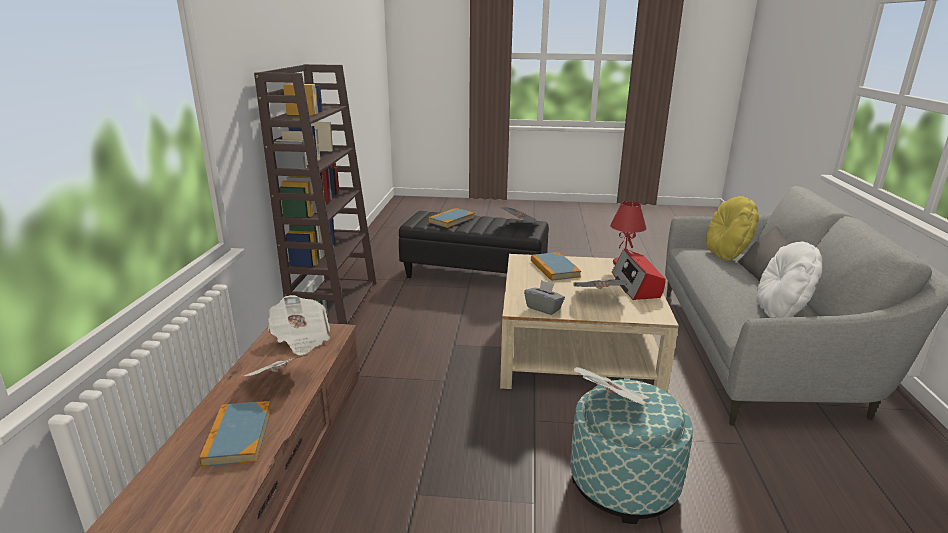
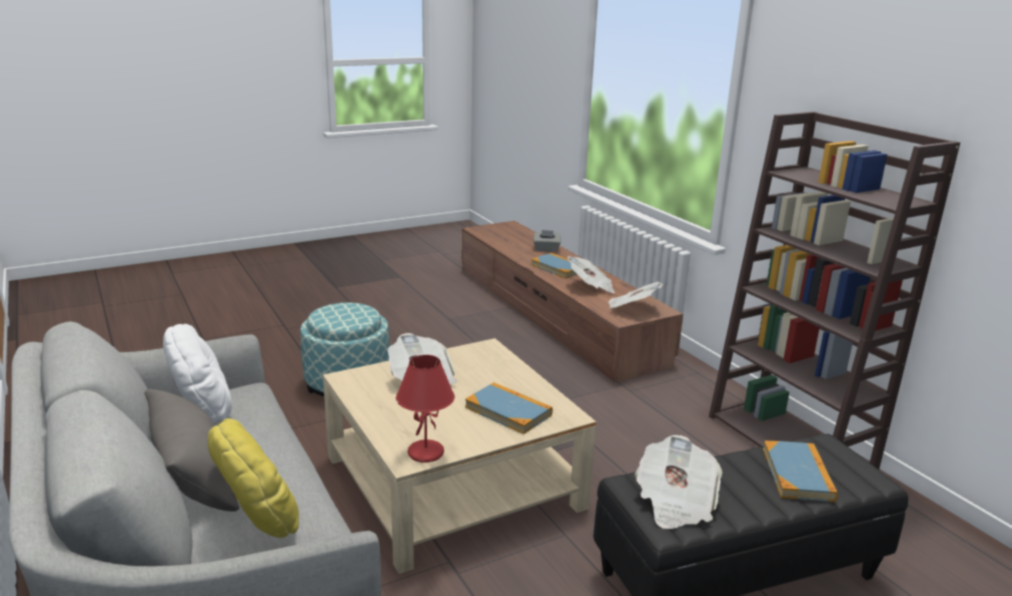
camera: 145 degrees right, 0 degrees up
(543, 308) = (466, 354): grey tissue box -> grey tissue box (546, 249)
(612, 404) = (359, 308): newspaper -> none
(636, 285) = (388, 414): radio -> none

